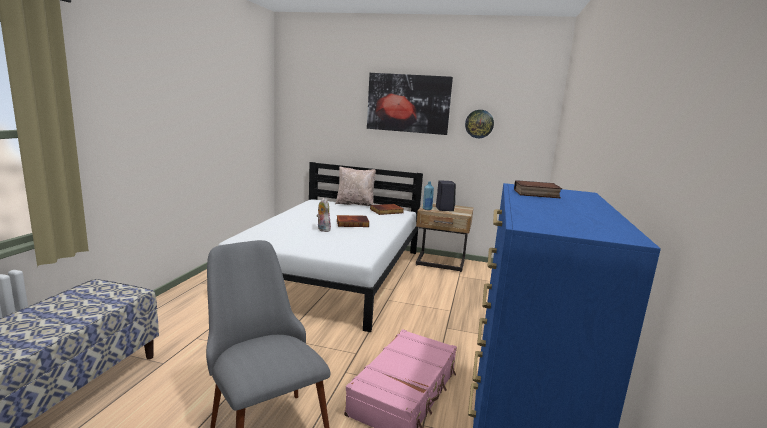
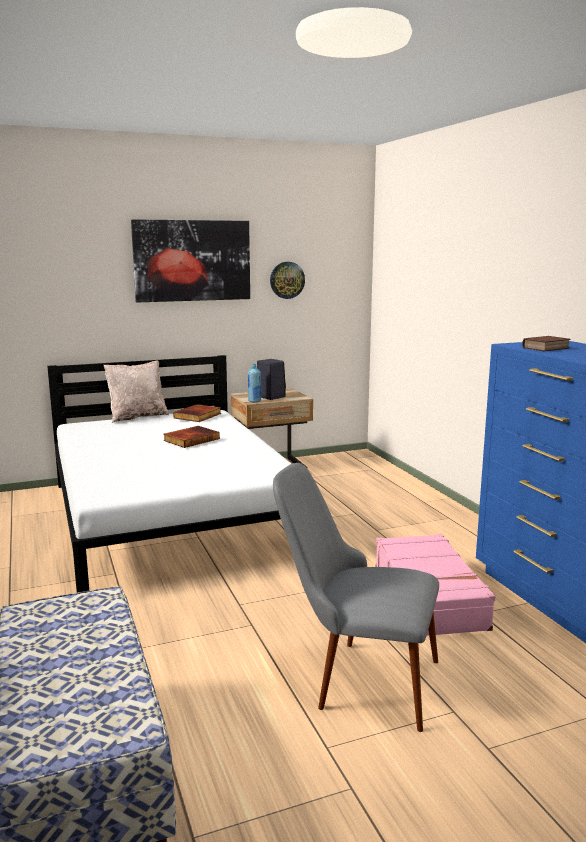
camera: 35 degrees left, 0 degrees up
(322, 229) = (172, 456): plush toy -> none

